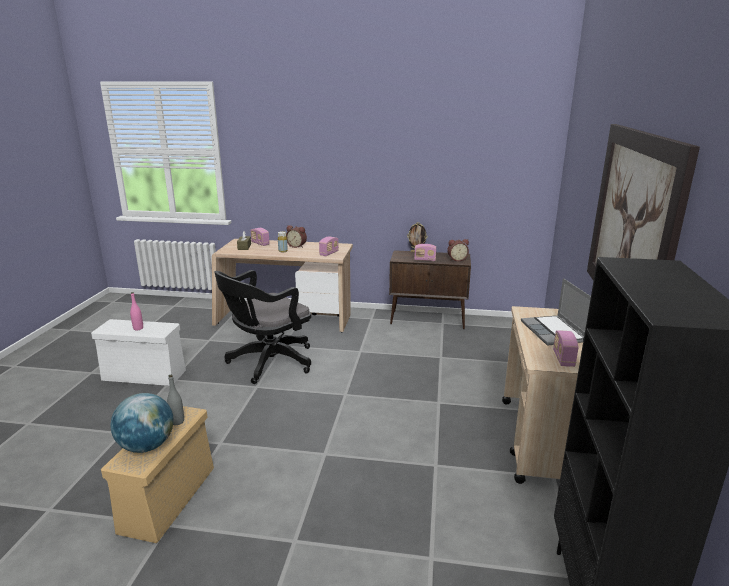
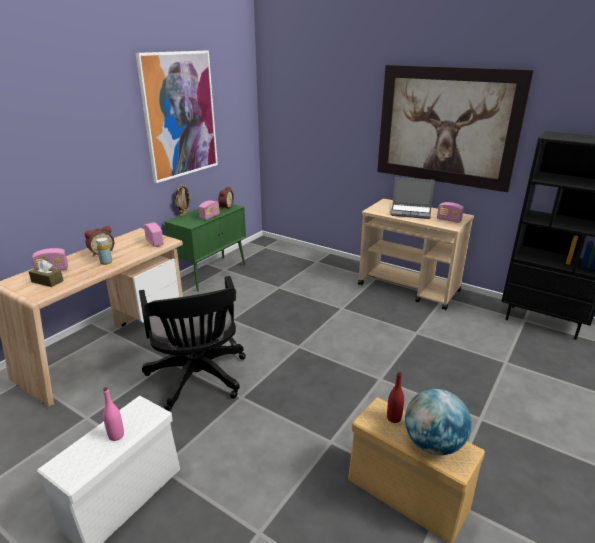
camera: 65 degrees left, 5 degrees up
(177, 421) = (394, 418): grey bottle -> red bottle
(428, 320) = (211, 273): brown cabinet -> green cabinet
(434, 157) = (180, 115): none -> picture

